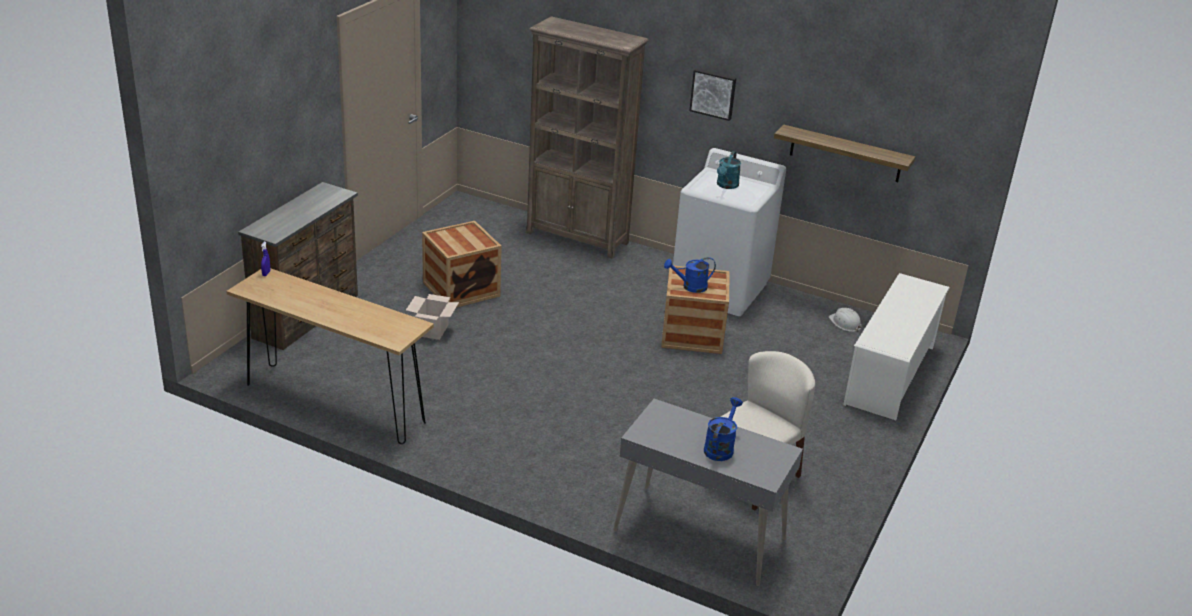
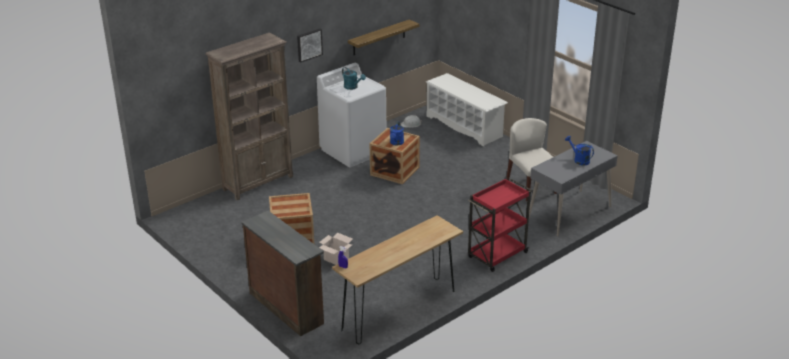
camera: 65 degrees left, 0 degrees up
(518, 471) = (496, 255): none -> red cart

